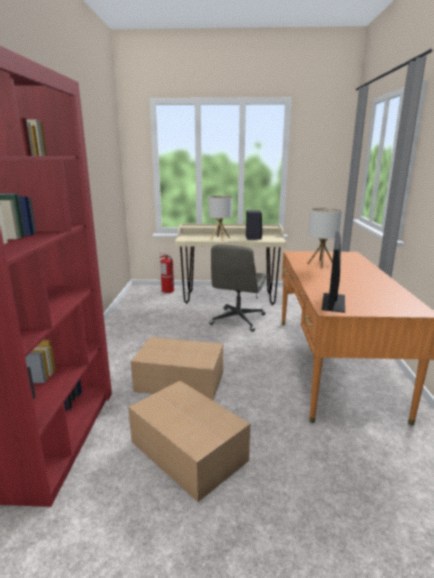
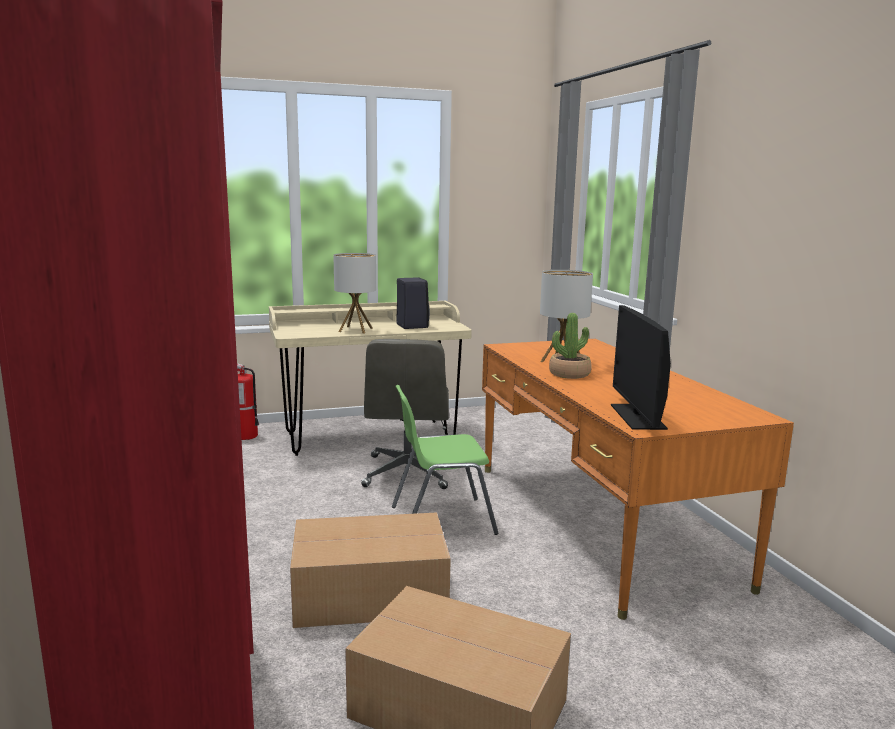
camera: 20 degrees left, 5 degrees down
(240, 348) = (440, 519): none -> green chair
(317, 272) = (569, 374): none -> potted plant

